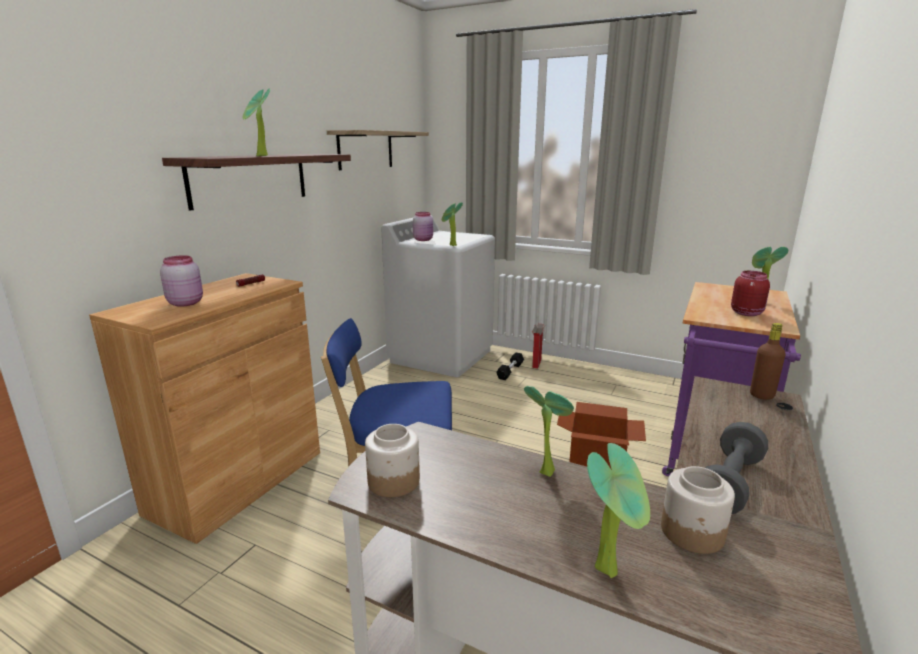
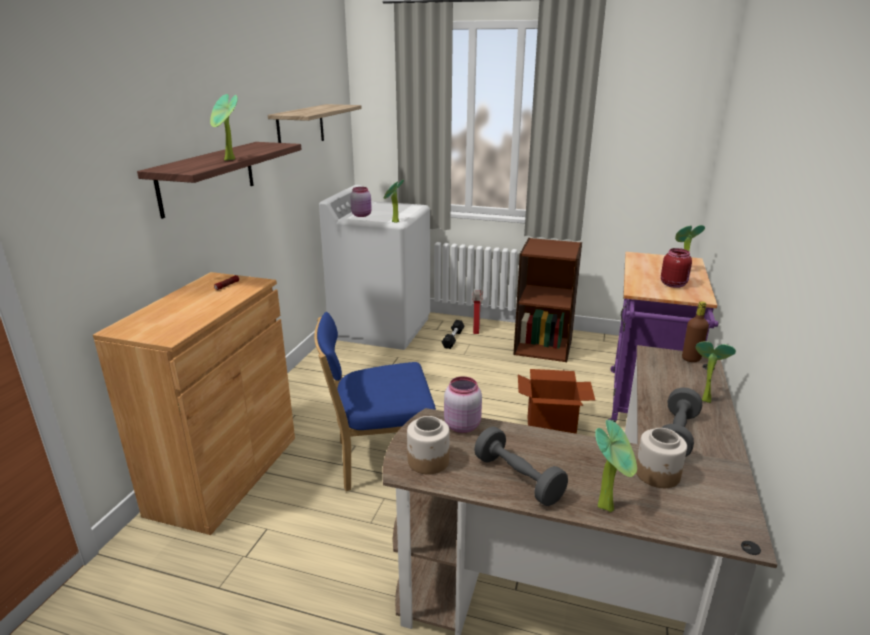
camera: 10 degrees left, 5 degrees up
(186, 303) = (180, 314): pink jar -> pink jar (461, 425)
(497, 516) = (518, 479): none -> grey dumbbell
(545, 470) = (542, 439): potted plant -> potted plant (704, 399)
(604, 385) = (543, 346): none -> brown bookcase

